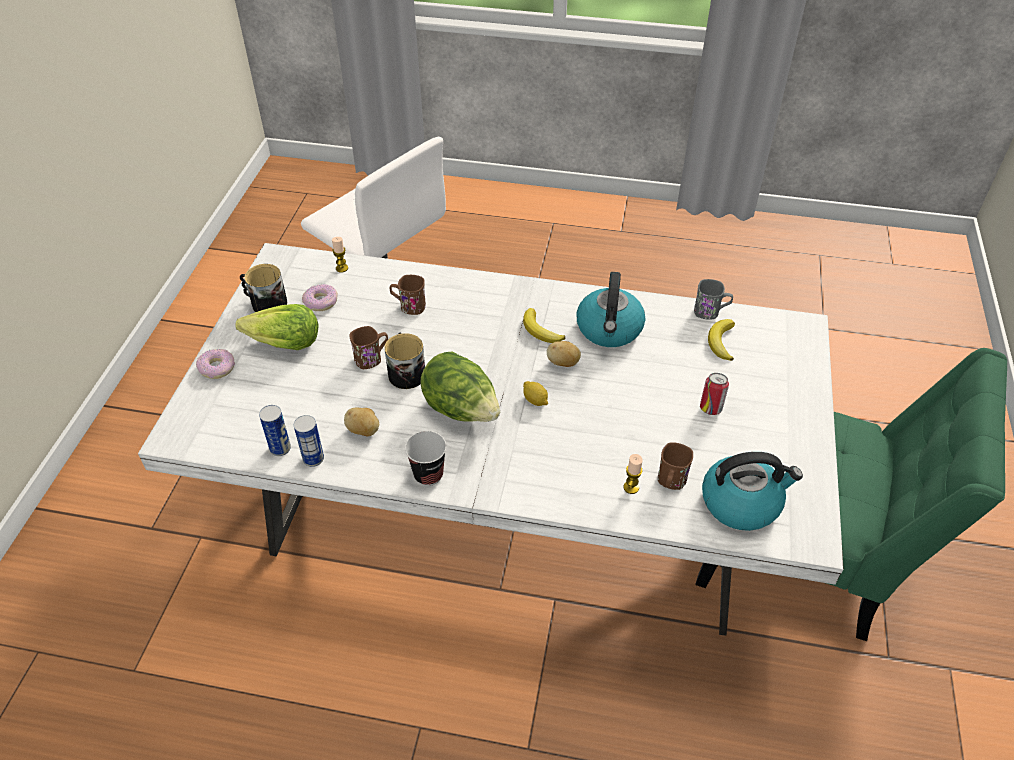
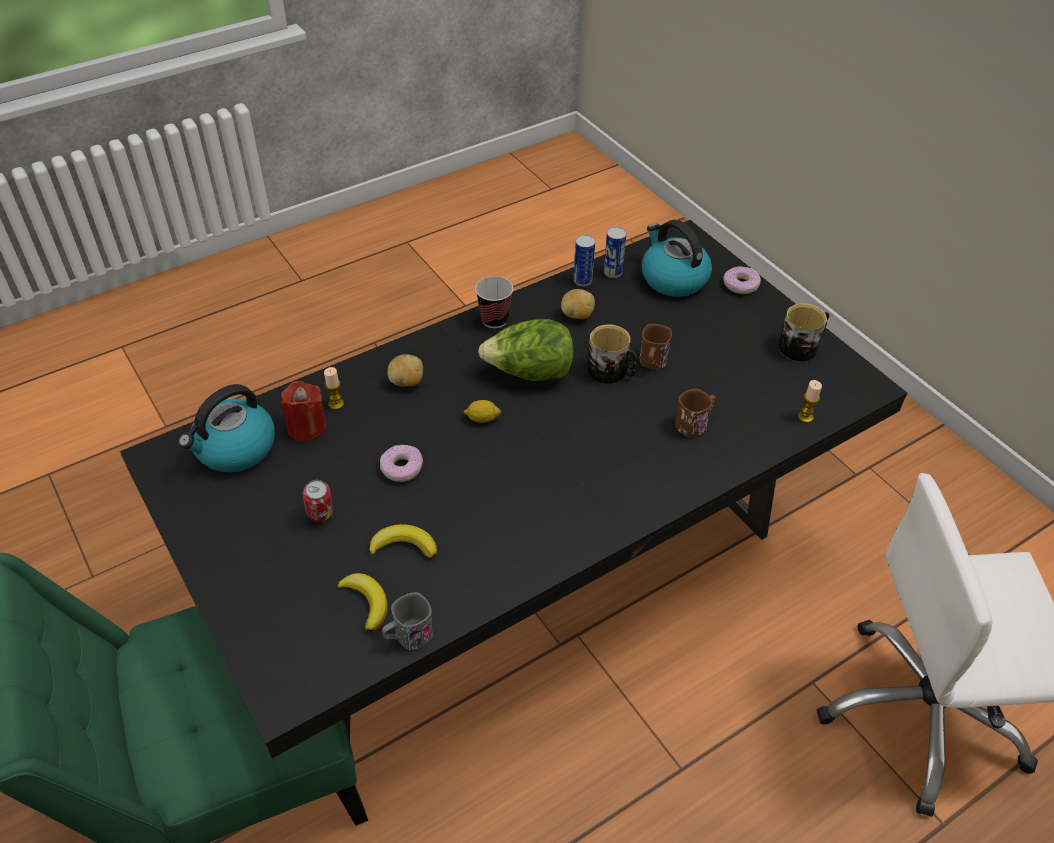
camera: 135 degrees right, 0 degrees up
(284, 344) = (730, 329): lettuce -> none
(321, 302) = (764, 376): donut -> donut (401, 468)
(509, 524) = (522, 585): white dining table -> black dining table
(540, 330) = (554, 484): banana -> banana (404, 545)
(563, 363) = (496, 467): potato -> potato (406, 382)
(609, 330) = (492, 533): kettle -> kettle (673, 278)
(670, 482) = (307, 427): brown mug -> red candle

